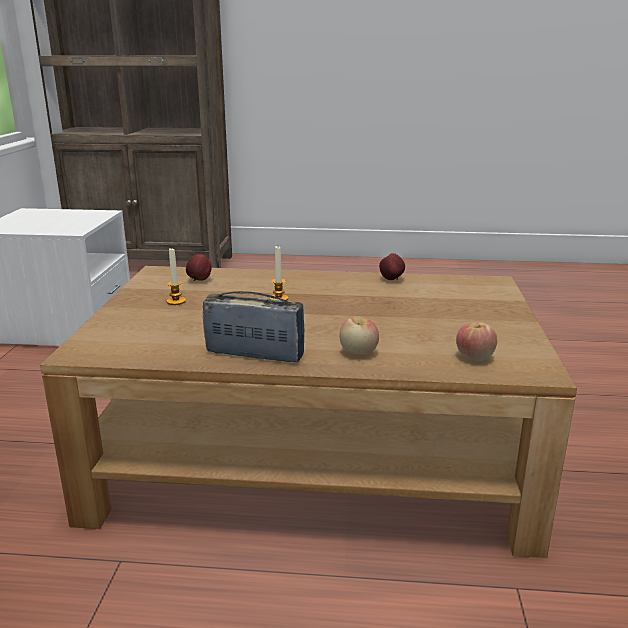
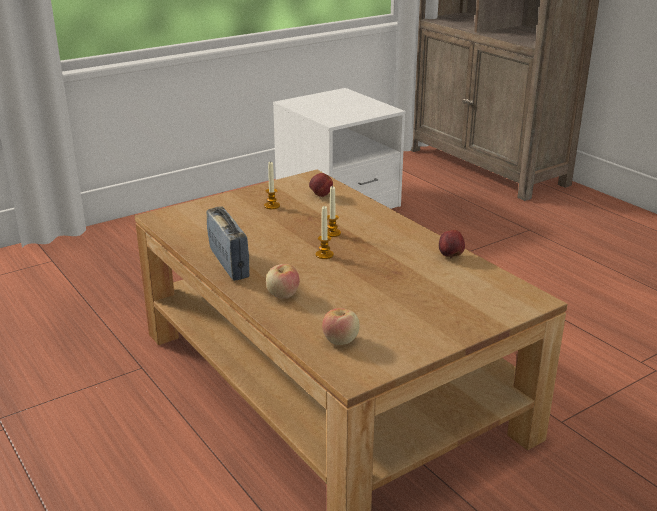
camera: 50 degrees right, 5 degrees up
(312, 314) = (324, 255): none -> candle

